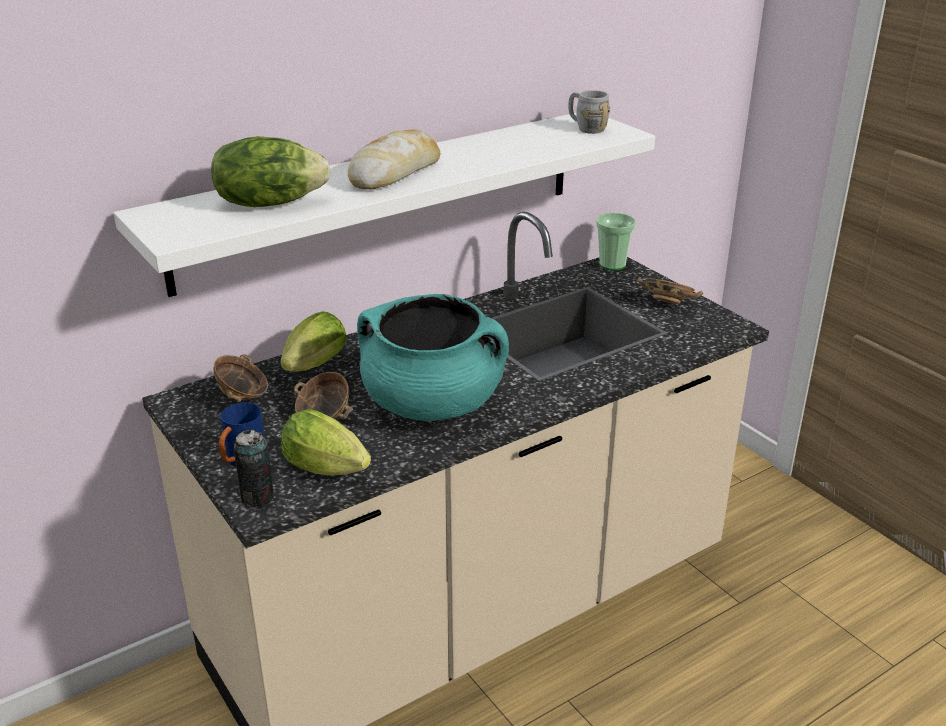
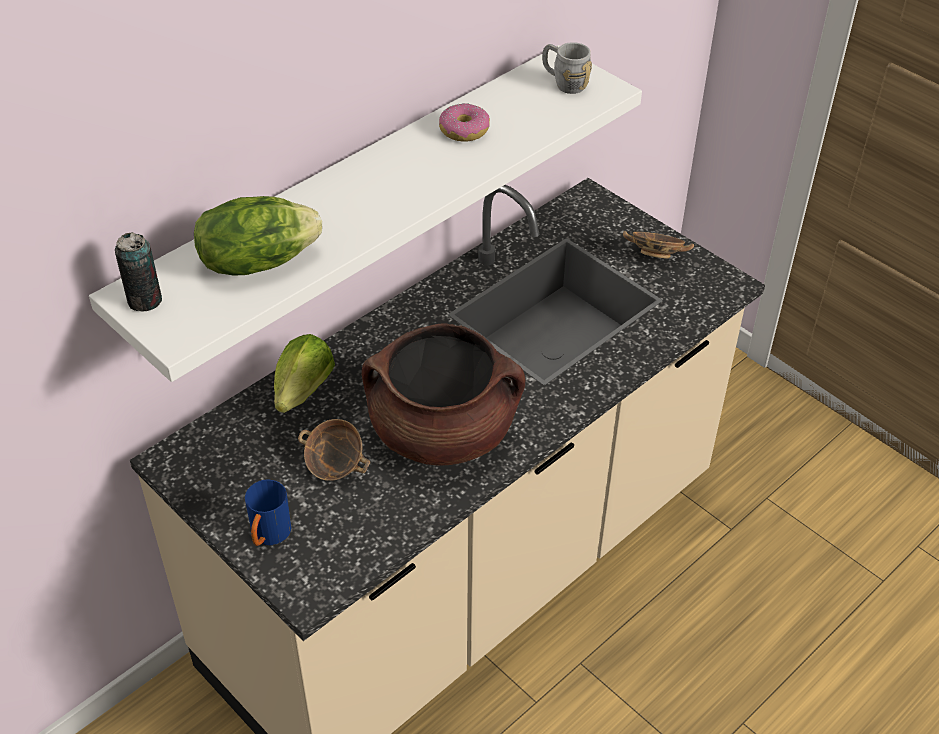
camera: 10 degrees left, 15 degrees up
(243, 396) = (239, 445): bowl -> none
(257, 498) = (299, 582): can -> can (145, 300)
(330, 470) = (362, 536): lettuce -> none
(395, 172) = (378, 191): bread -> none
(433, 404) = (443, 432): turquoise cooking pot -> brown cooking pot
(486, 146) = (464, 130): none -> donut
(612, 264) = (586, 200): cup -> none

